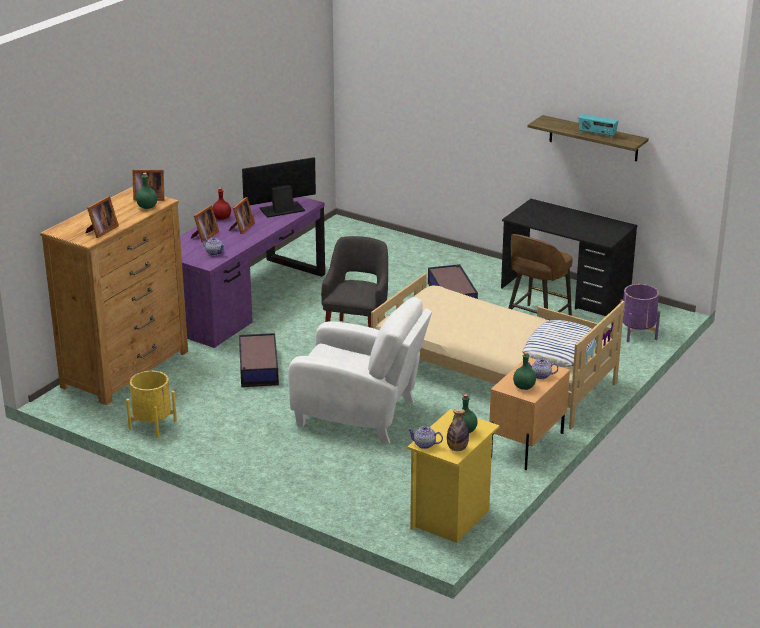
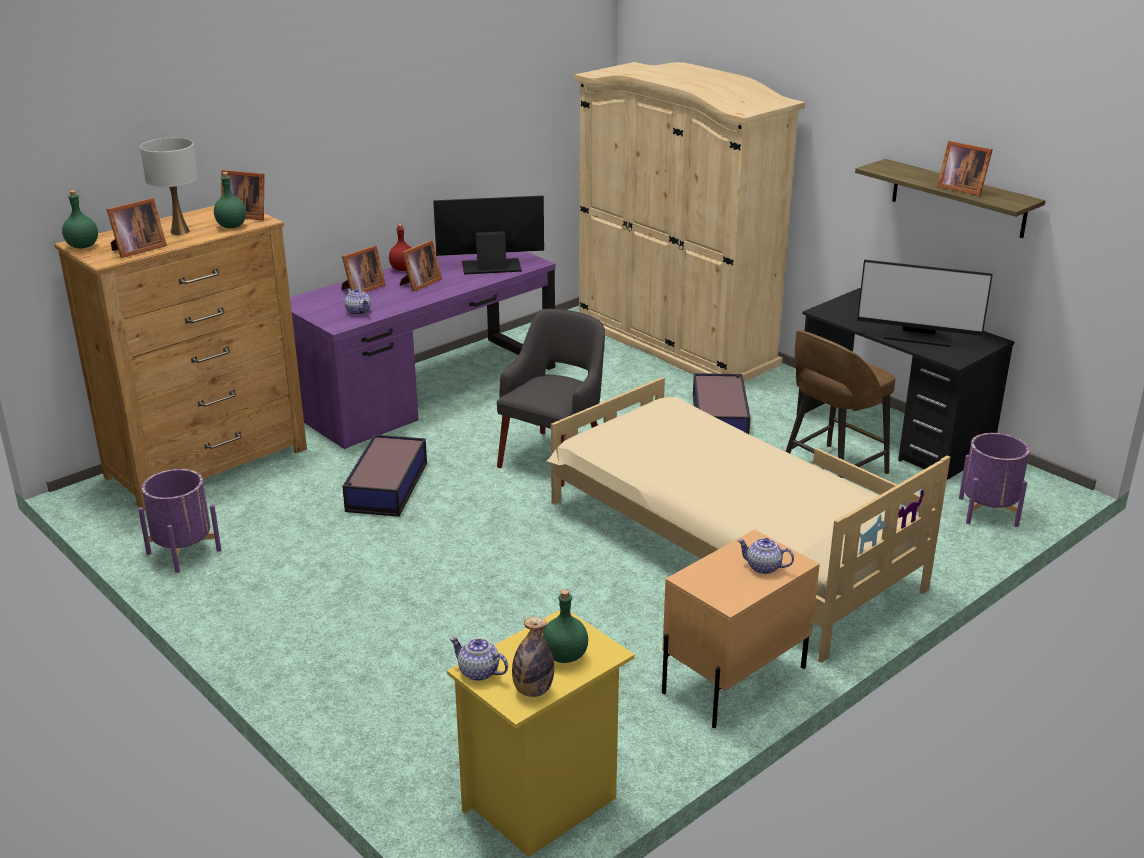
camera: 15 degrees right, 0 degrees up
(116, 215) = (180, 232): none -> white table lamp
(153, 425) = (184, 551): yellow planter -> purple planter
(360, 415) = (492, 582): white armchair -> none
(398, 246) = (674, 342): none -> beige wardrobe
(524, 387) = (725, 584): green bottle -> green bottle (83, 246)
(560, 350) = (827, 524): pillow -> none
(579, 228) = (918, 336): none -> monitor
(597, 134) = (960, 188): radio -> picture frame

